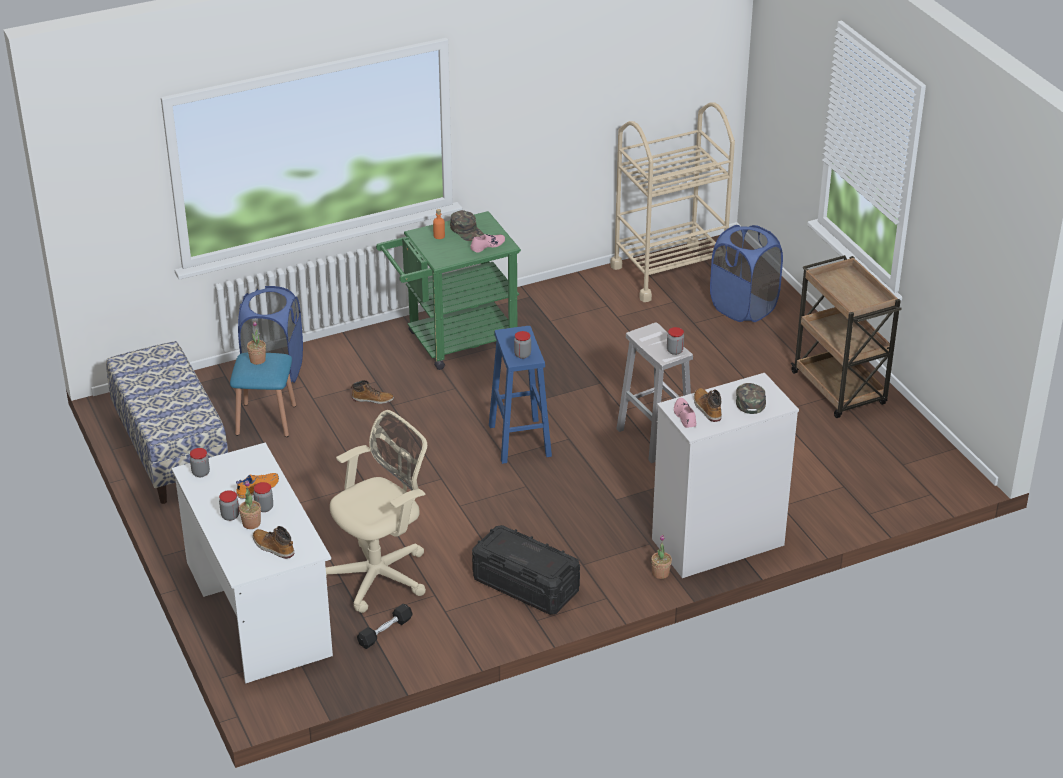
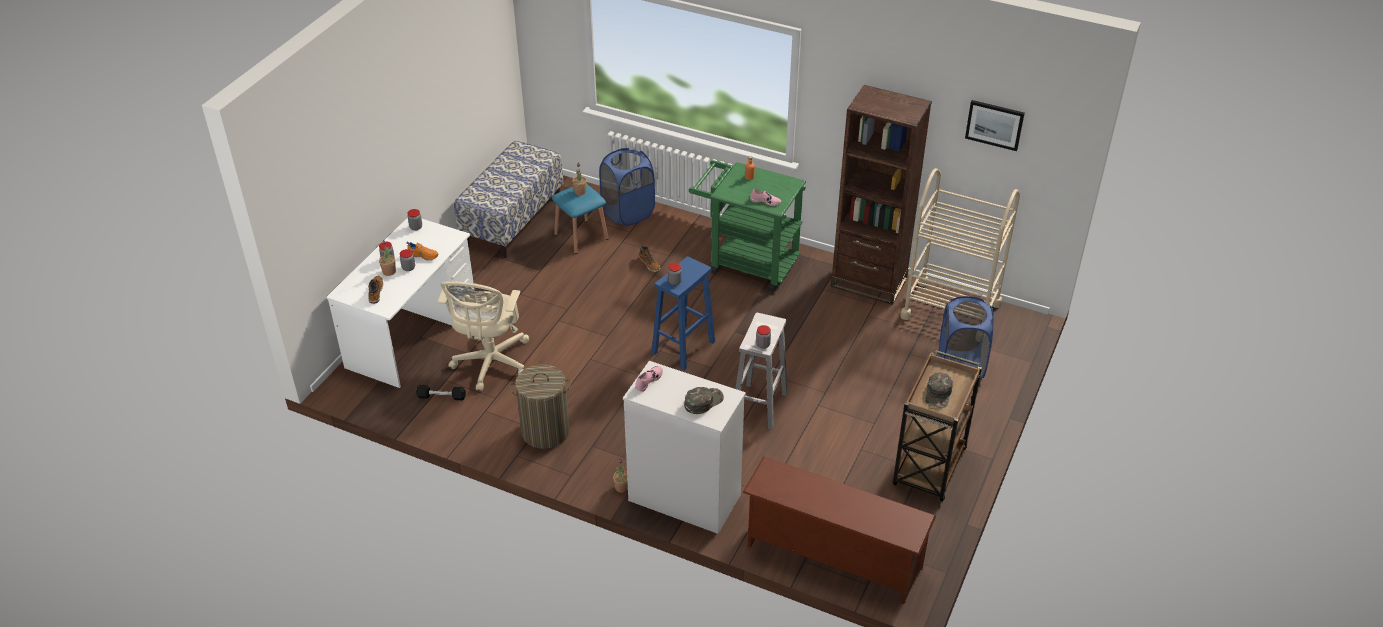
camera: 50 degrees right, 5 degrees up
(380, 575) = (490, 364): beige office chair -> beige office chair turned 90 degrees clockwise
(467, 230) = (771, 184): green cap -> green cap (938, 394)
(525, 585) = (545, 431): black storage box -> laundry basket
(575, 292) = (869, 282): none -> brown bookcase
(663, 48) = (994, 124): none -> picture
(707, 408) = (669, 386): boot -> none
(882, 497) = (831, 558): none -> brown shoe rack

